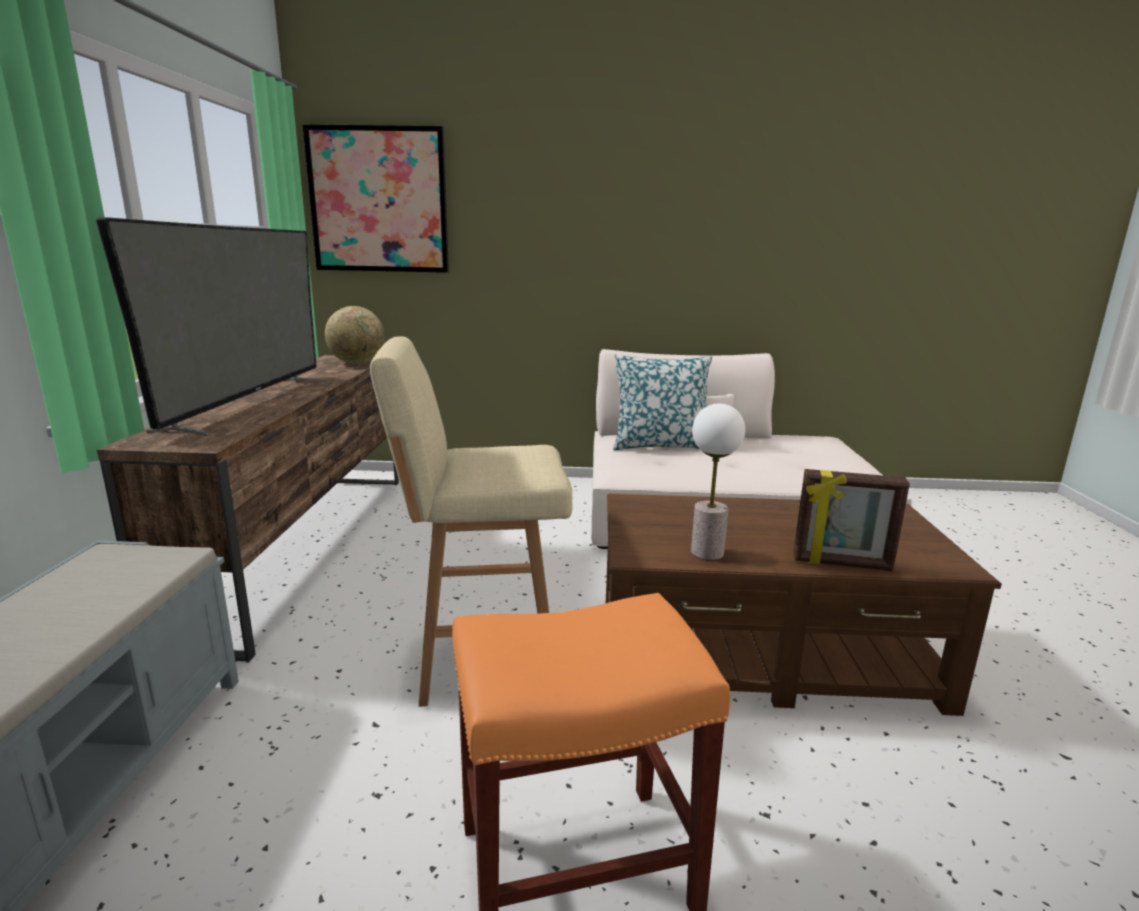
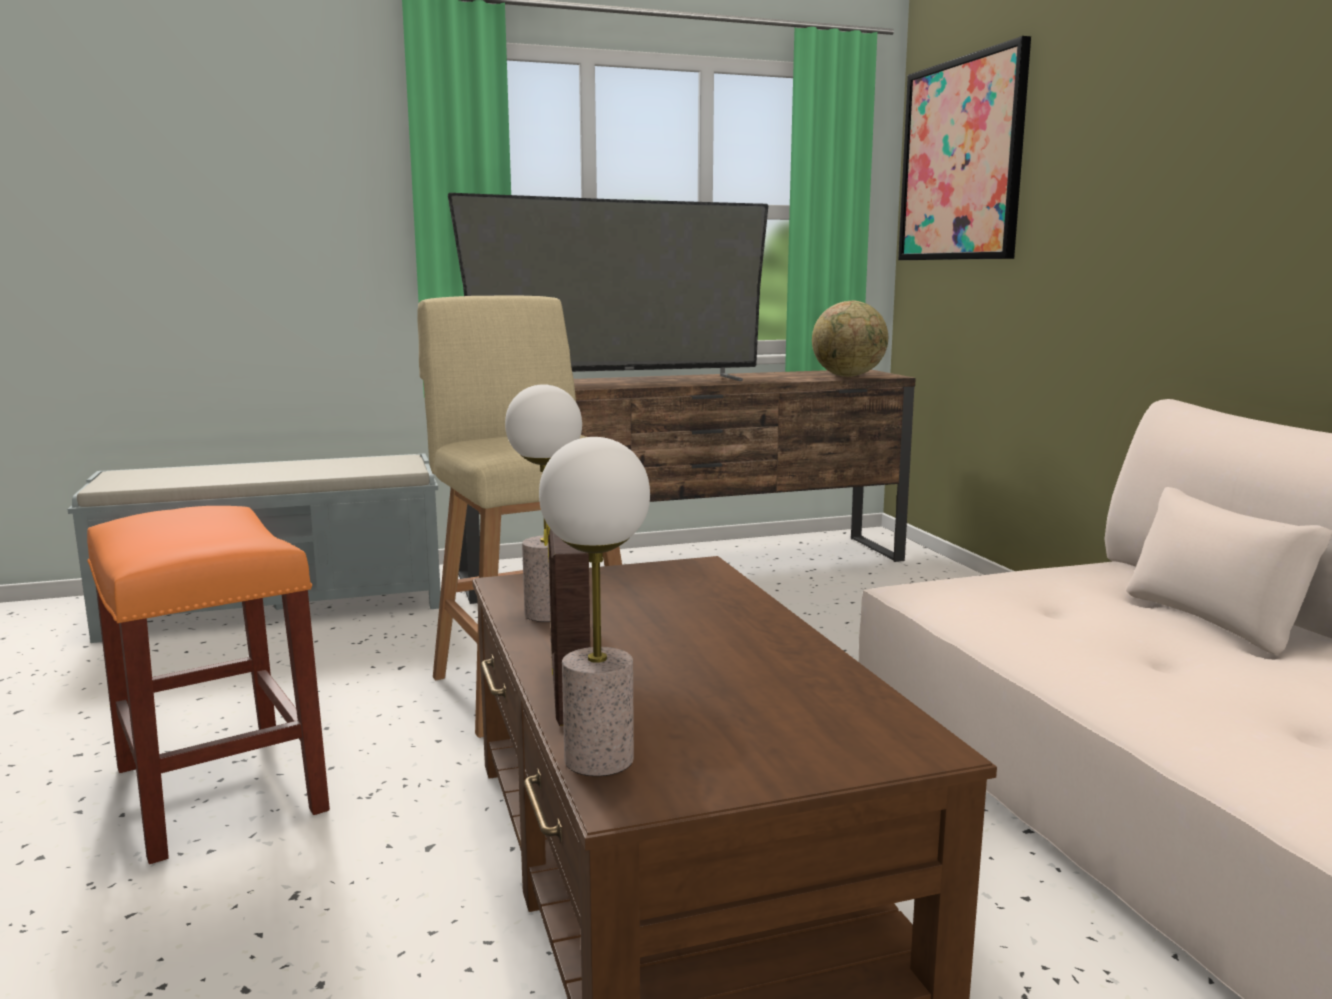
camera: 70 degrees right, 5 degrees down
(660, 445) = (1129, 594): pillow -> none
(925, 568) = (600, 759): none -> table lamp

